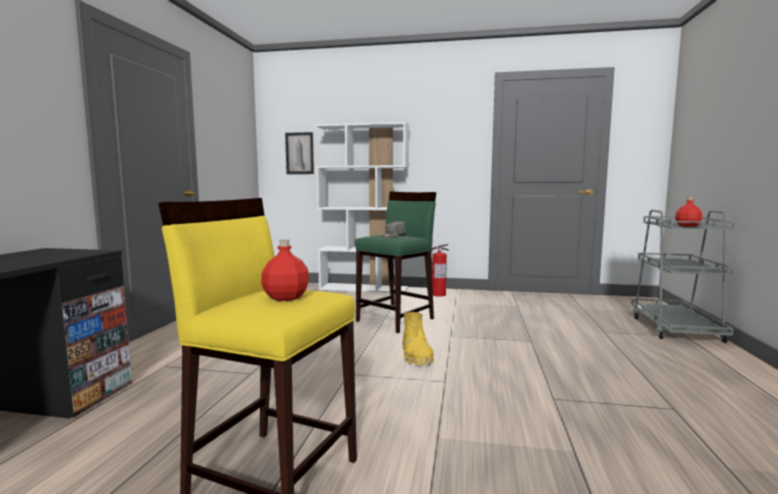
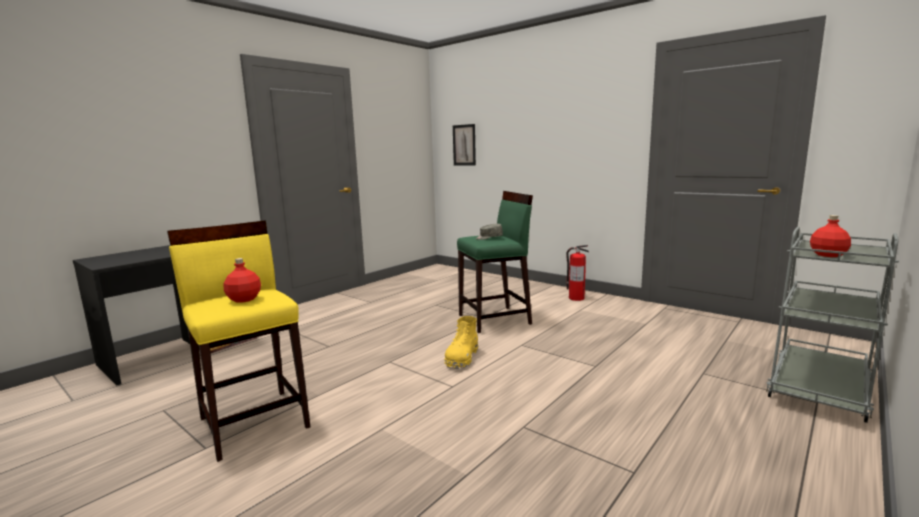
camera: 30 degrees right, 5 degrees up
(364, 288) = (512, 282): white bookcase -> none

